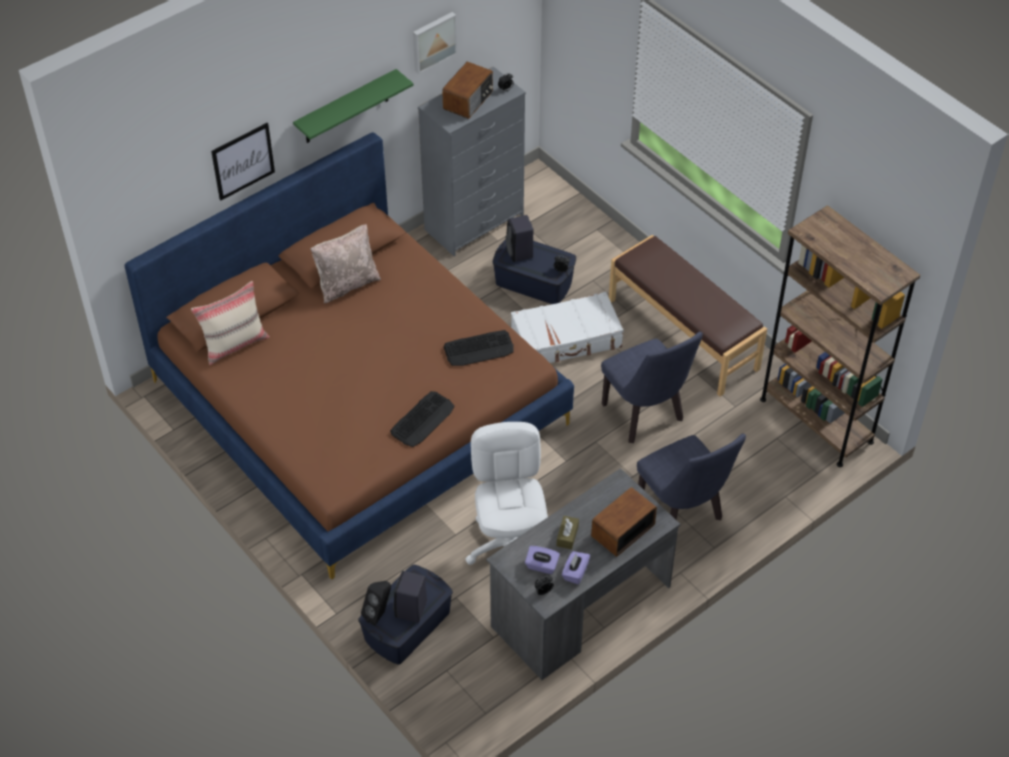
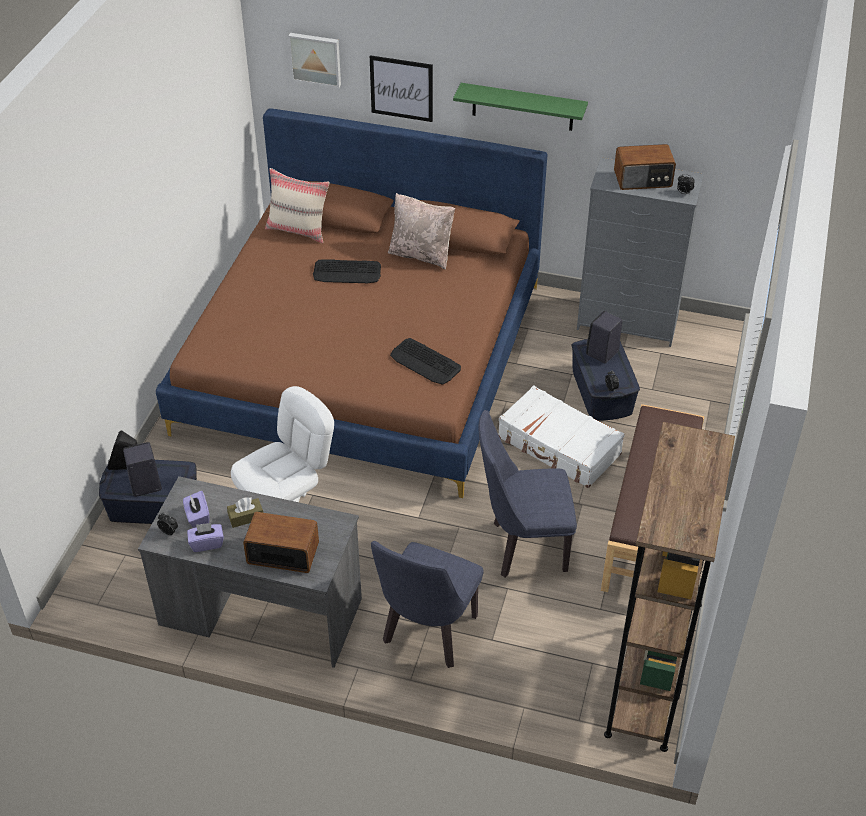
camera: 55 degrees right, 5 degrees down
(422, 419) = (313, 368): keyboard -> keyboard (347, 272)
(433, 41) = (638, 99): picture -> picture (315, 58)
(646, 417) = (522, 547): blue chair -> blue chair turned 60 degrees clockwise

